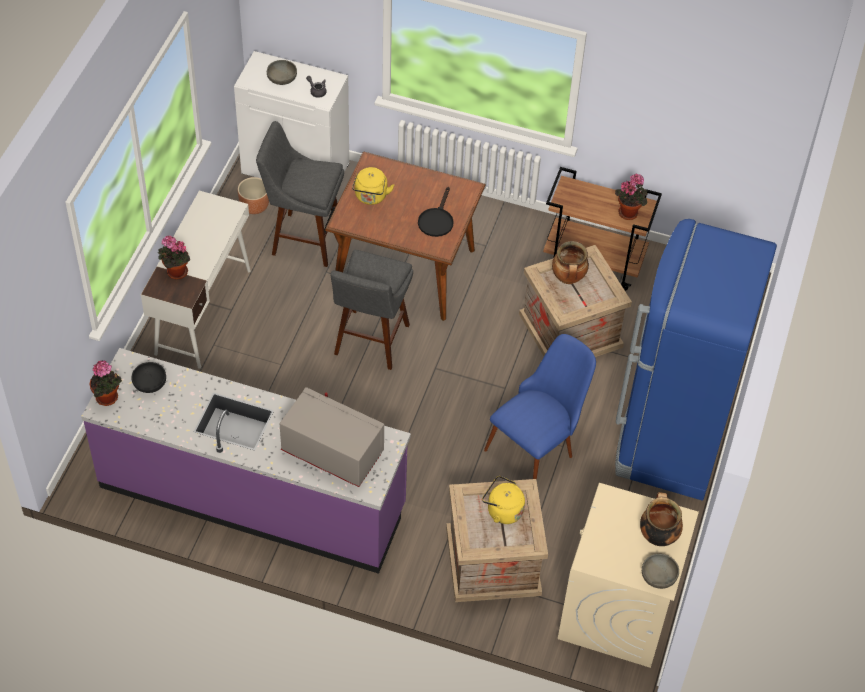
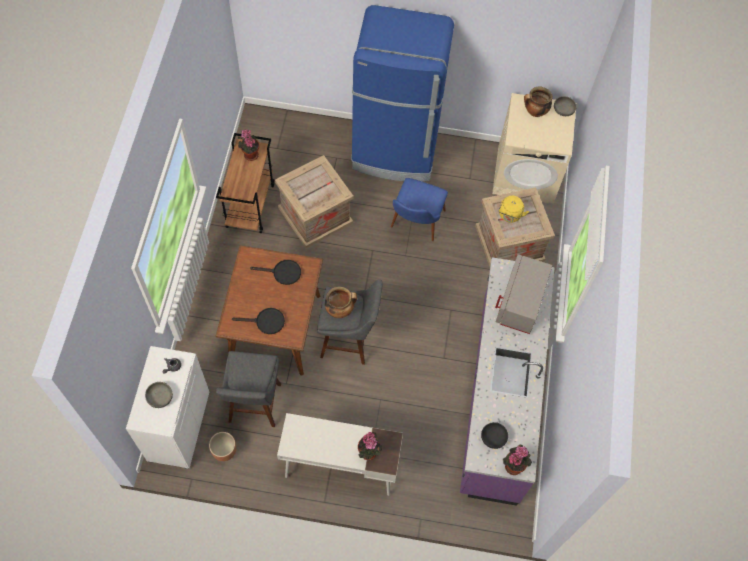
camera: 100 degrees left, 10 degrees up
(371, 197) = (266, 322): yellow kettle -> black frying pan
(538, 444) = (415, 226): blue chair -> blue chair turned 105 degrees counterclockwise
(568, 278) = (308, 194): cooking pot -> cooking pot (340, 310)

